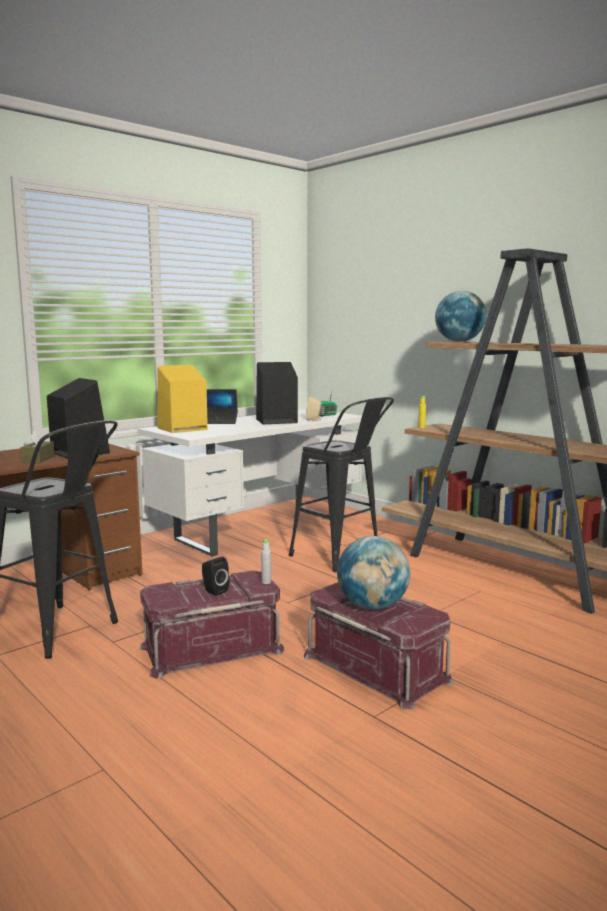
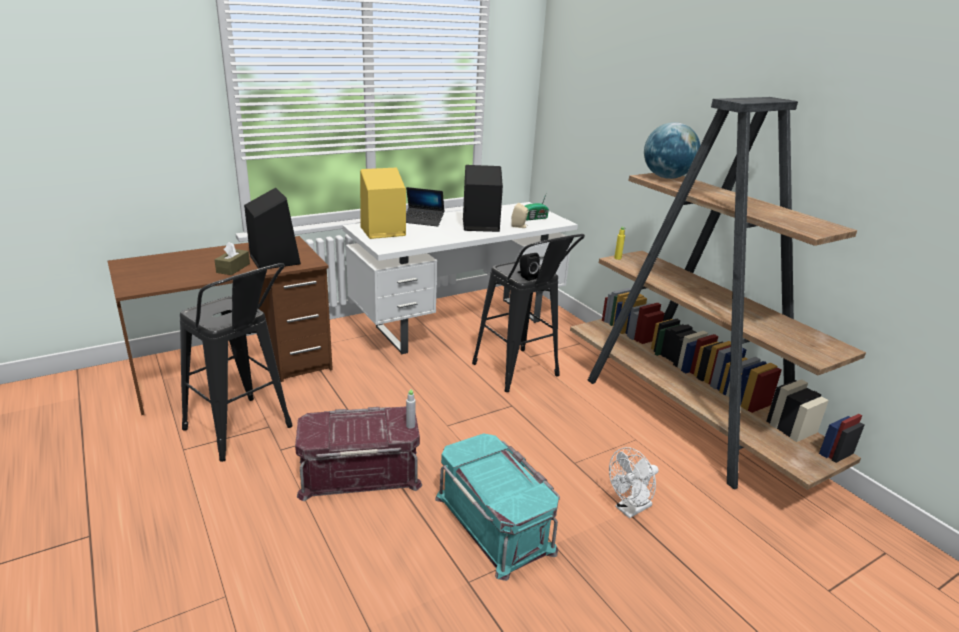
camera: 10 degrees right, 15 degrees up
(214, 591) = (361, 428): black speaker -> black speaker (526, 277)
(372, 606) = (493, 475): globe -> none
(377, 667) = (495, 522): red storage box -> turquoise storage box
(504, 640) = (629, 509): none -> white fan

